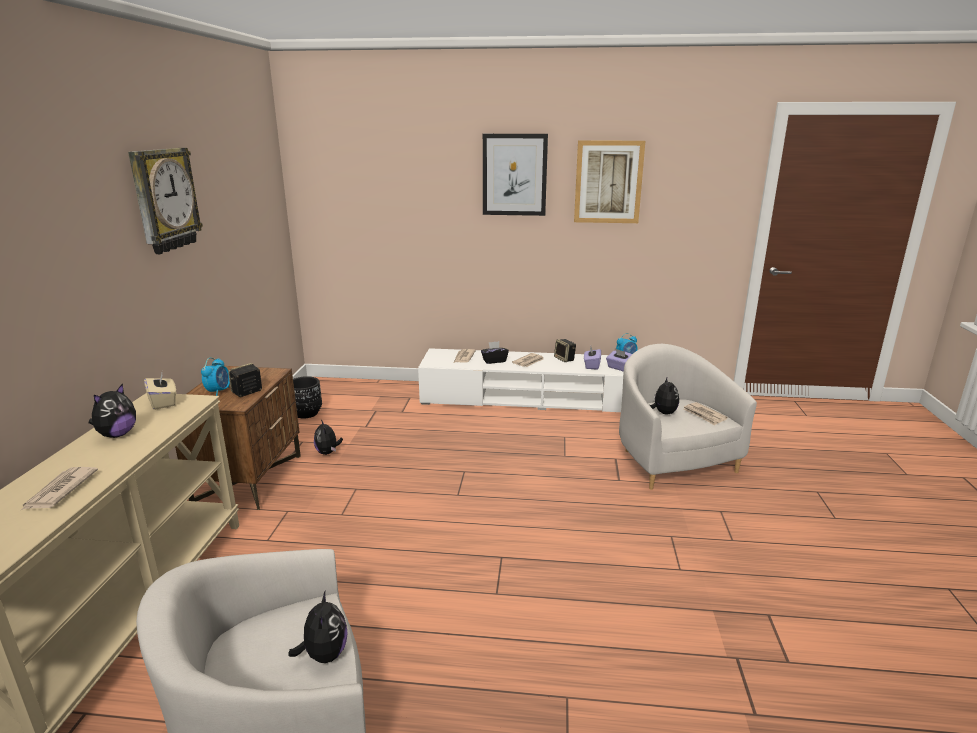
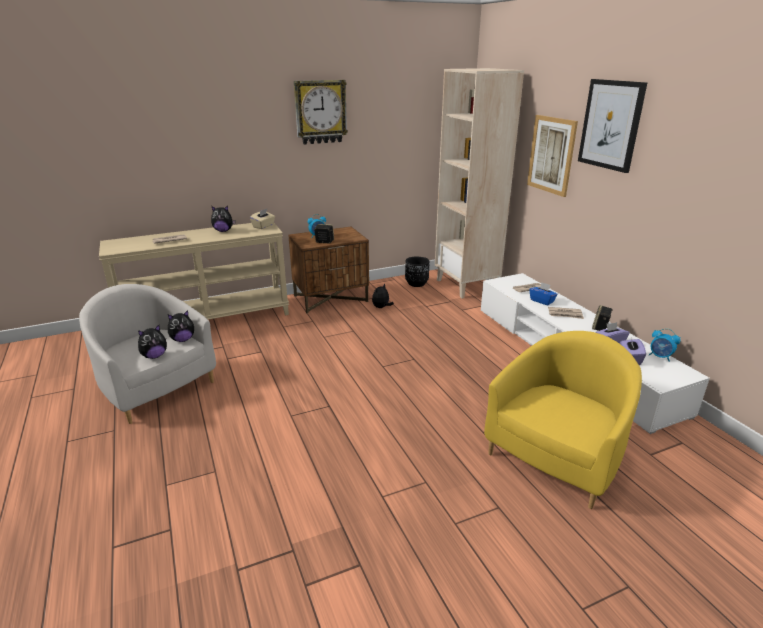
camera: 60 degrees right, 5 degrees up
(356, 391) = (466, 285): none -> beige bookcase
(494, 361) = (542, 301): black tissue box -> blue tissue box
(608, 182) = (696, 146): picture -> picture (551, 155)
(663, 413) = (553, 400): plush toy -> plush toy (183, 339)
(671, 460) = (557, 456): white armchair -> yellow armchair
(704, 415) = (582, 426): newspaper -> none

